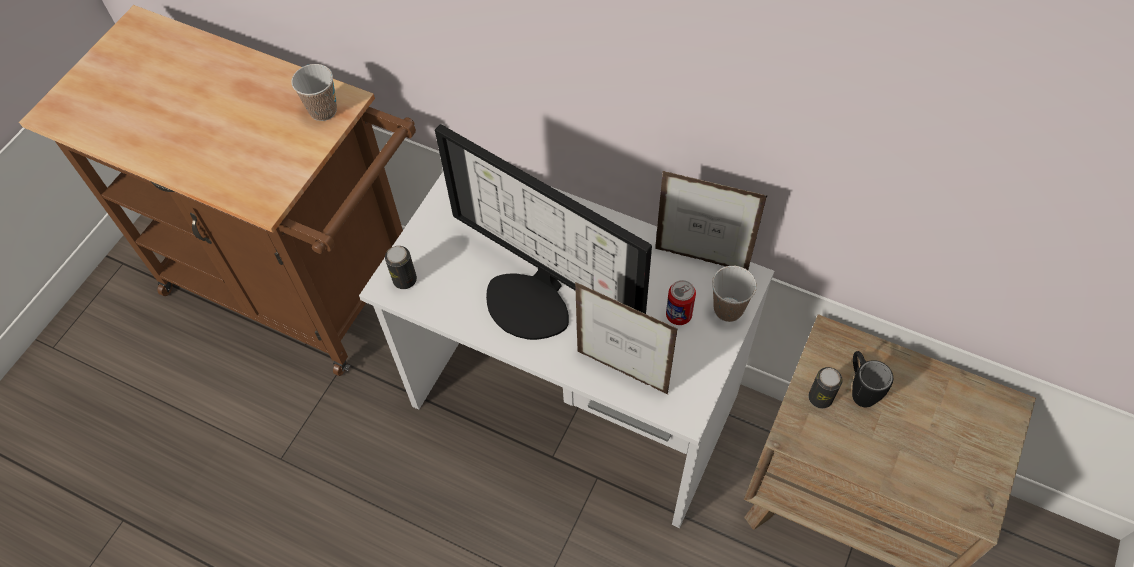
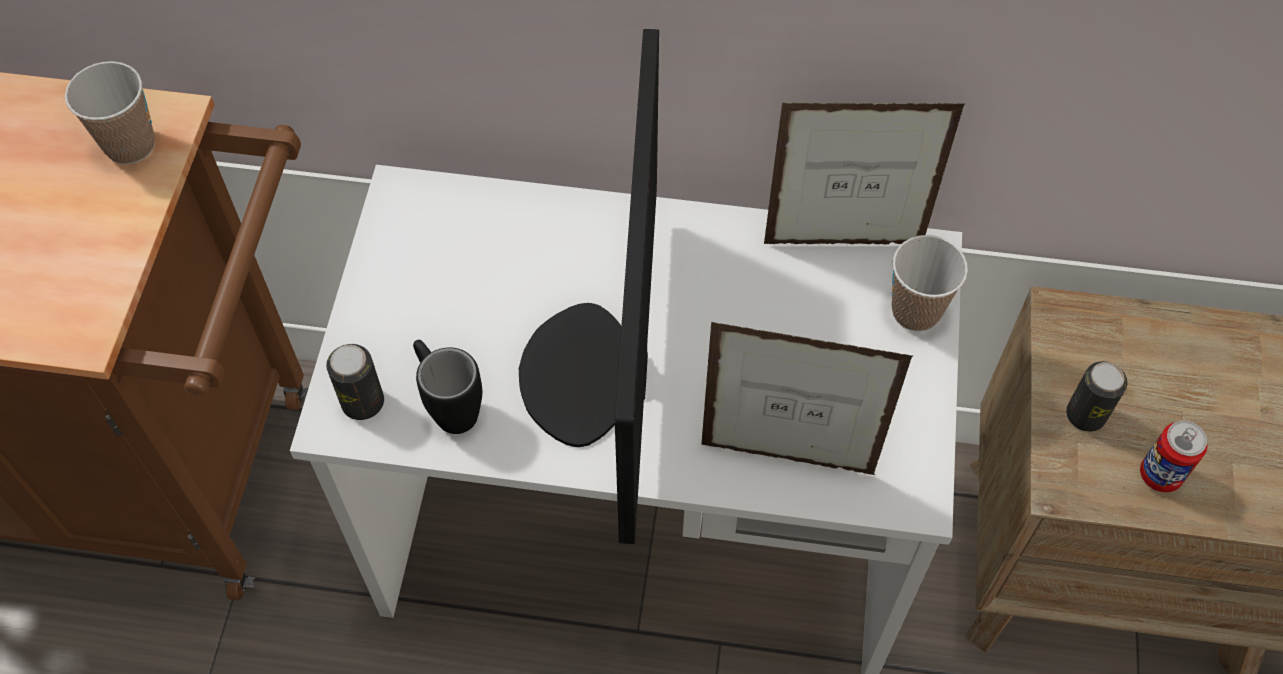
camera: 20 degrees left, 0 degrees up
(534, 299) = (597, 377): monitor -> monitor turned 75 degrees clockwise
(678, 315) = (842, 341): can -> can (1160, 475)
(859, 389) = (1138, 385): black mug -> black mug (448, 405)

